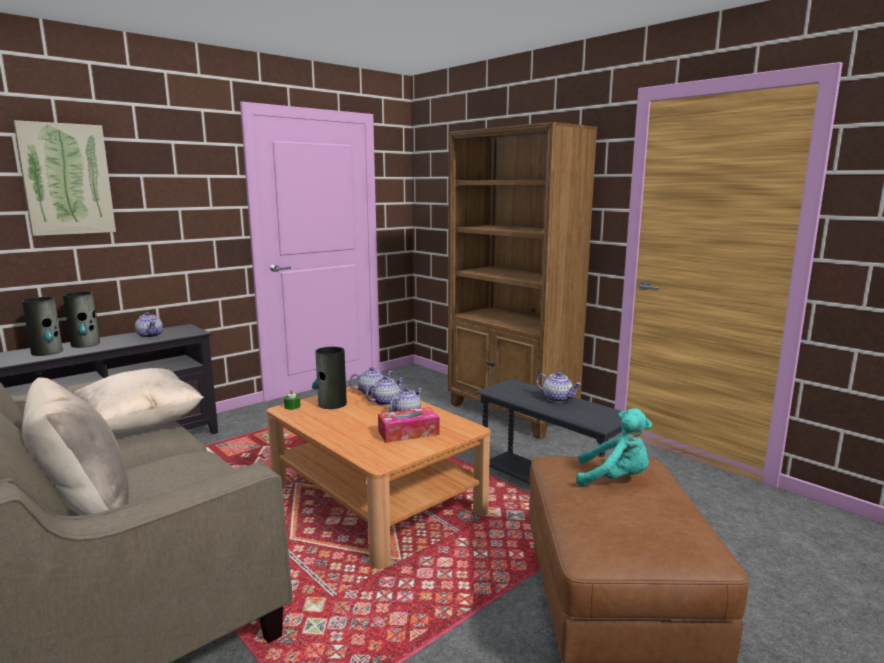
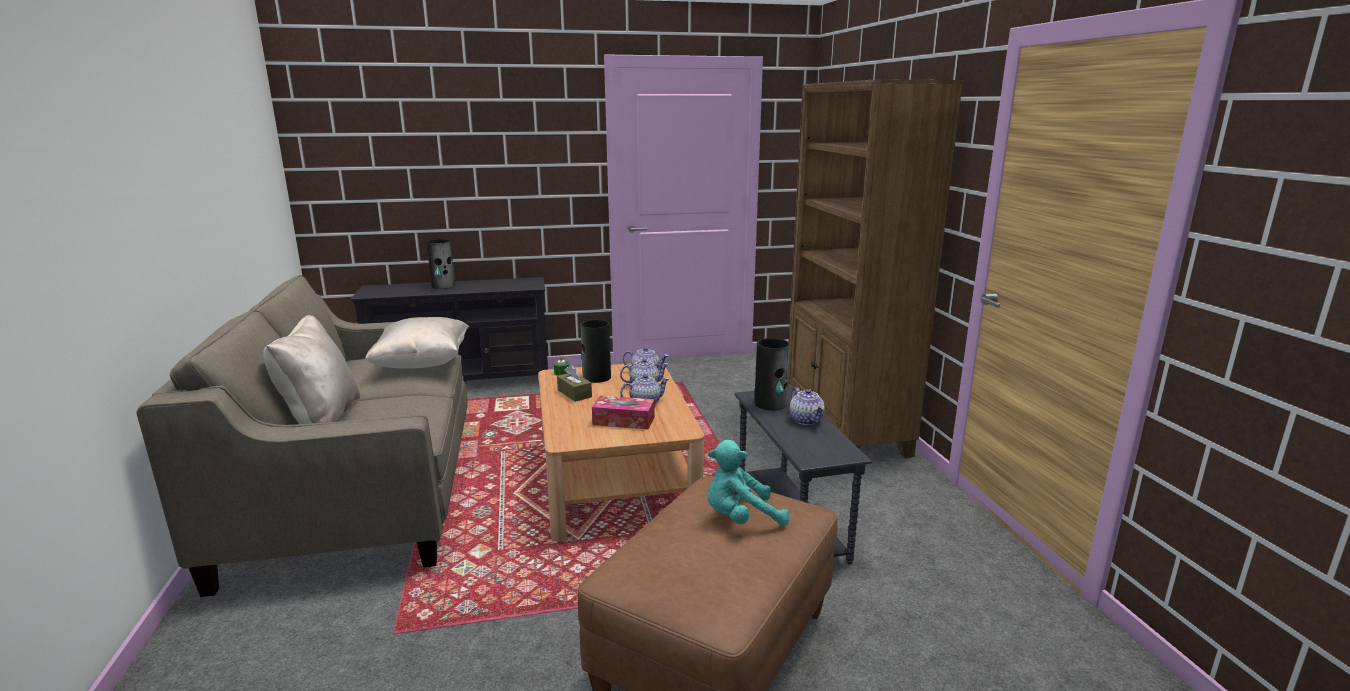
camera: 30 degrees right, 5 degrees up
(47, 352) = (411, 289): vase -> vase (771, 404)
(66, 179) = (439, 138): picture -> none
(150, 336) = (496, 285): teapot -> none
(330, 421) = (574, 393): none -> brown tissue box
(615, 479) = (740, 518): turquoise plush toy -> turquoise plush toy turned 120 degrees clockwise

